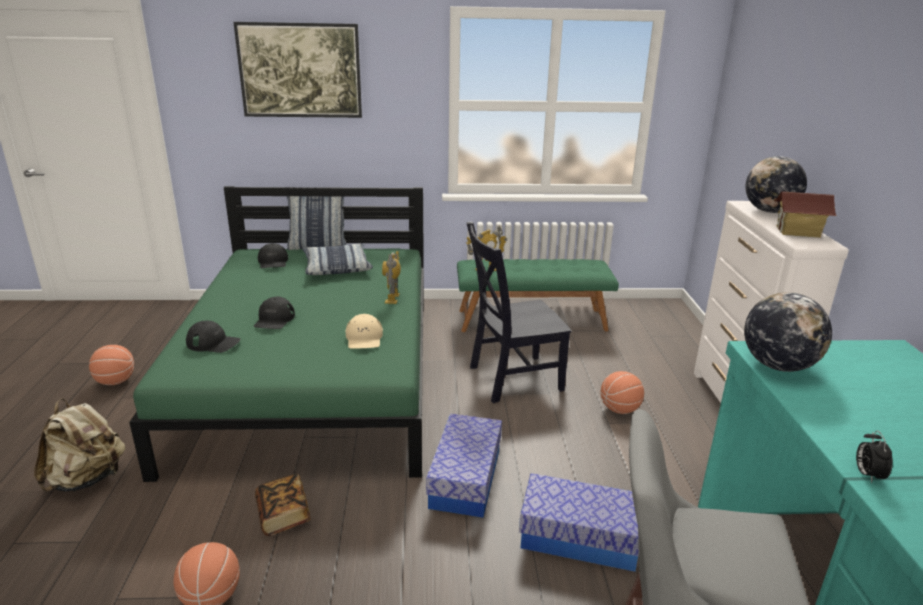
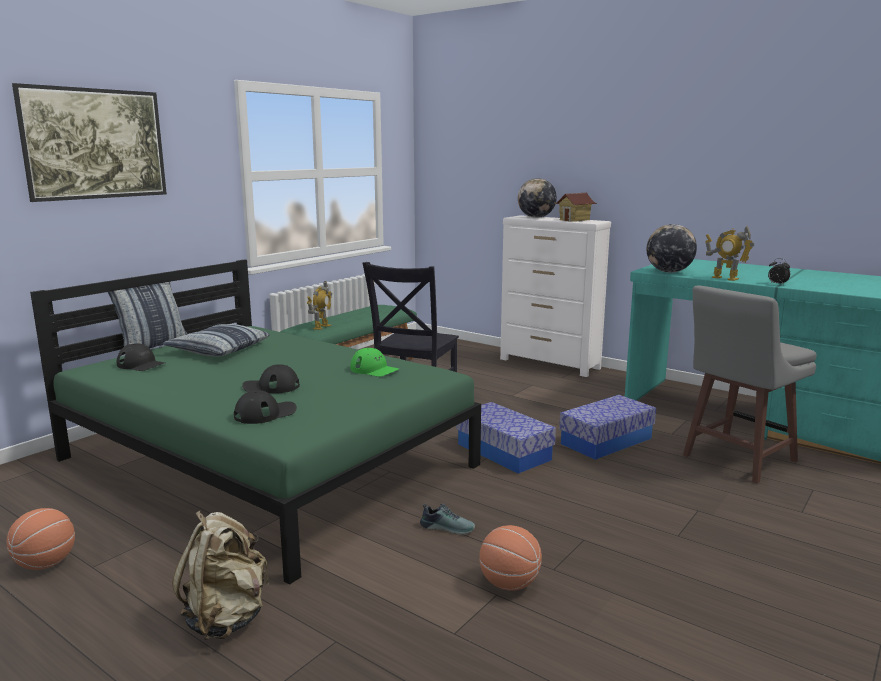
camera: 50 degrees left, 10 degrees down
(274, 319) = (271, 387): black cap -> black cap turned 135 degrees clockwise
(283, 515) = (448, 527): book -> shoe
(364, 338) = (374, 369): beige cap -> green cap
(393, 298) = (326, 349): toy robot -> toy robot (725, 278)
(619, 409) = (503, 388): basketball -> none

